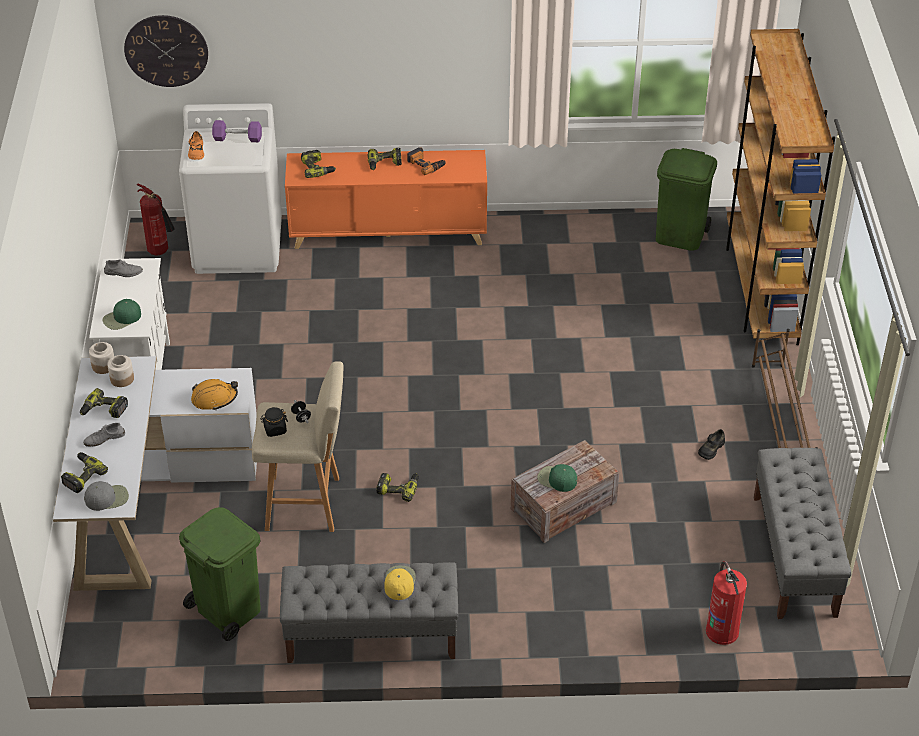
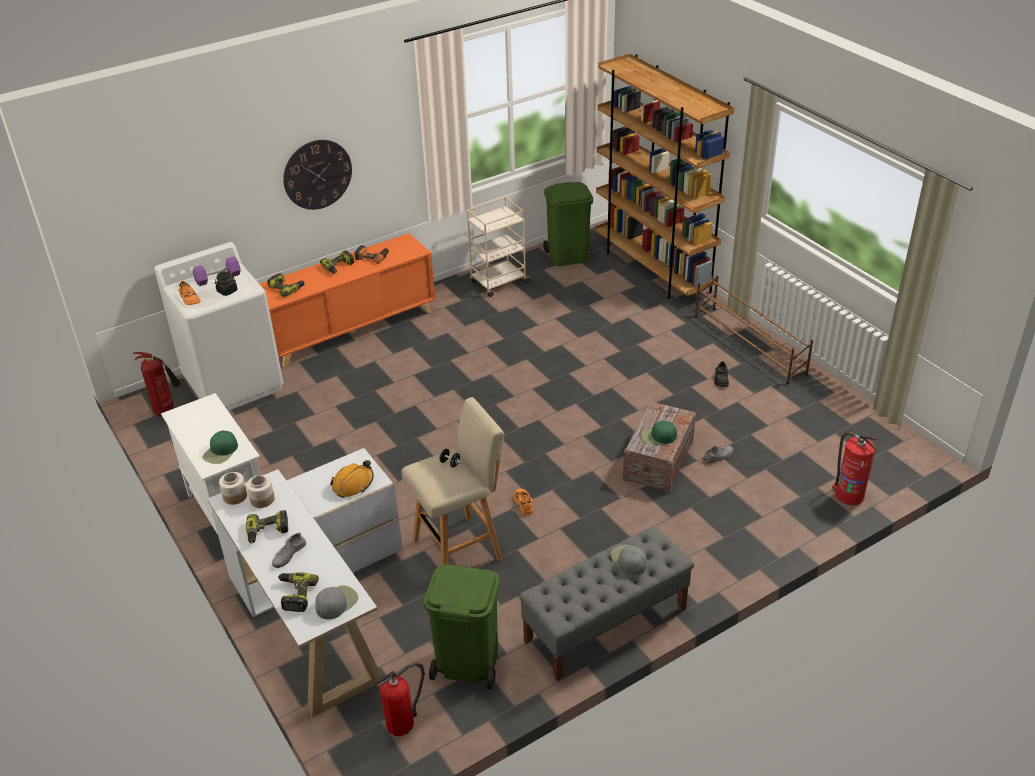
camera: 30 degrees left, 5 degrees down
(123, 272) = (190, 416): grey shoe -> grey shoe (718, 456)
(137, 630) = (402, 722): none -> fire extinguisher
(166, 50) = (126, 217): wall clock -> wall clock (317, 174)
(275, 429) = (437, 482): black jar -> black jar (227, 291)
(398, 488) = (524, 503): power drill -> orange shoe
(399, 582) = (628, 560): yellow cap -> grey cap
(578, 238) = (499, 282): none -> beige cart
(794, 556) = (843, 423): grey bench -> none

